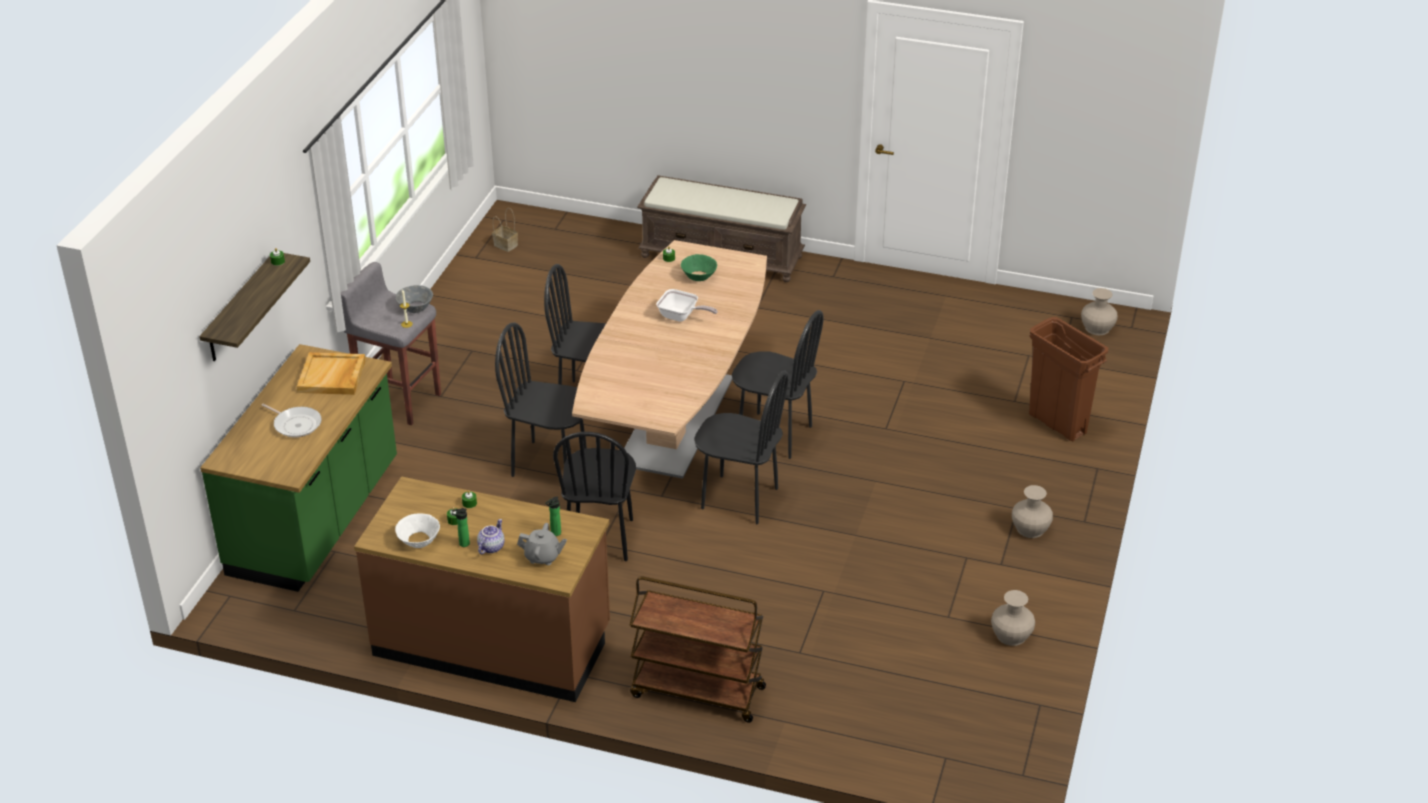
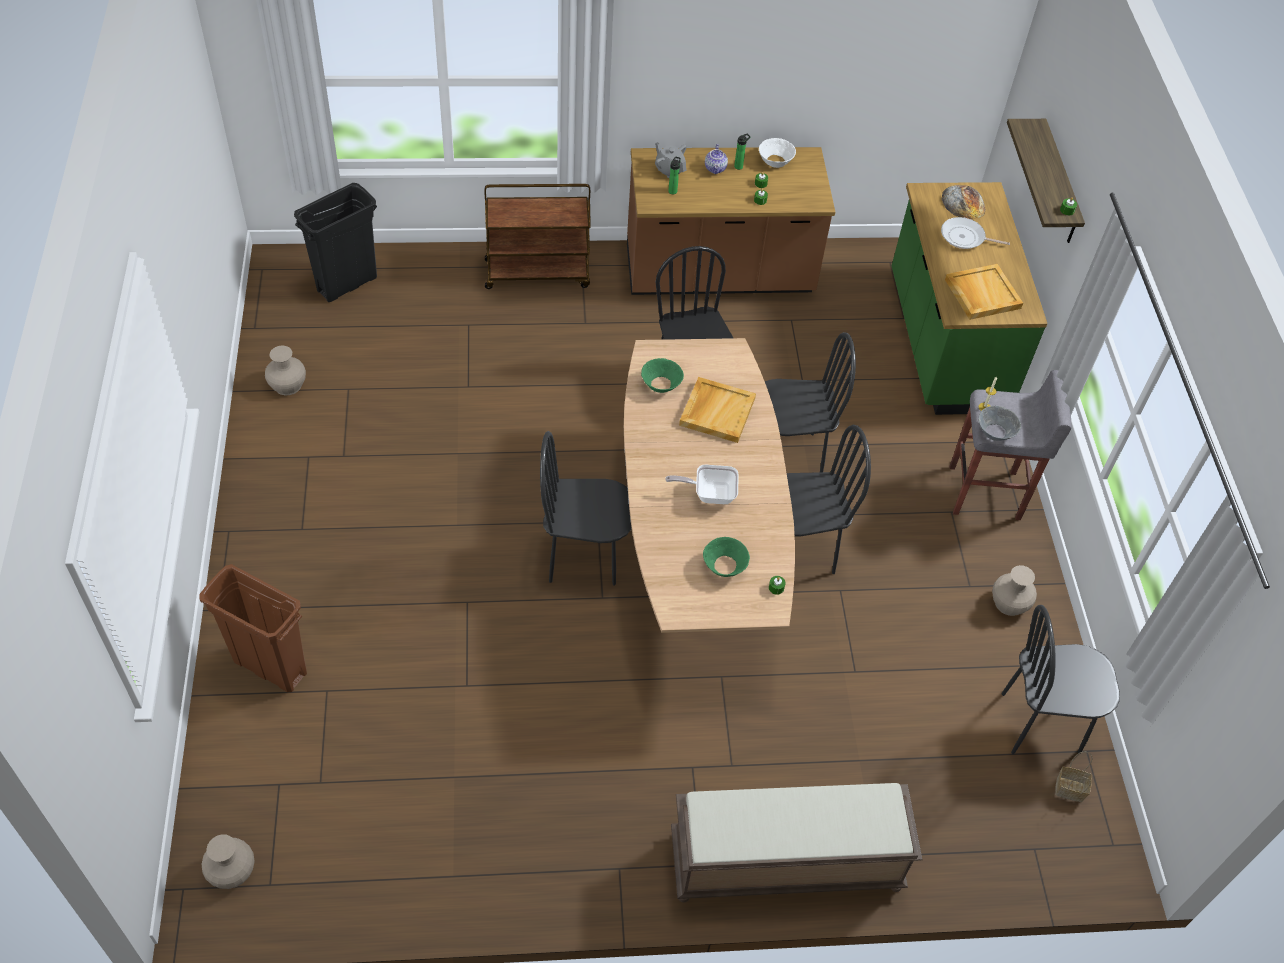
camera: 155 degrees right, 15 degrees up
(262, 455) = (963, 203): none -> bread
(542, 557) = (669, 170): grey teapot -> grey teapot turned 60 degrees clockwise
(637, 365) = (717, 411): none -> beige tray
(673, 394) = (661, 385): none -> green bowl
(739, 499) = (585, 465): black chair -> black chair (1040, 723)
(923, 732) = (347, 284): none -> black trash can
(1030, 528) = (284, 507): beige vase -> beige vase (1009, 603)

